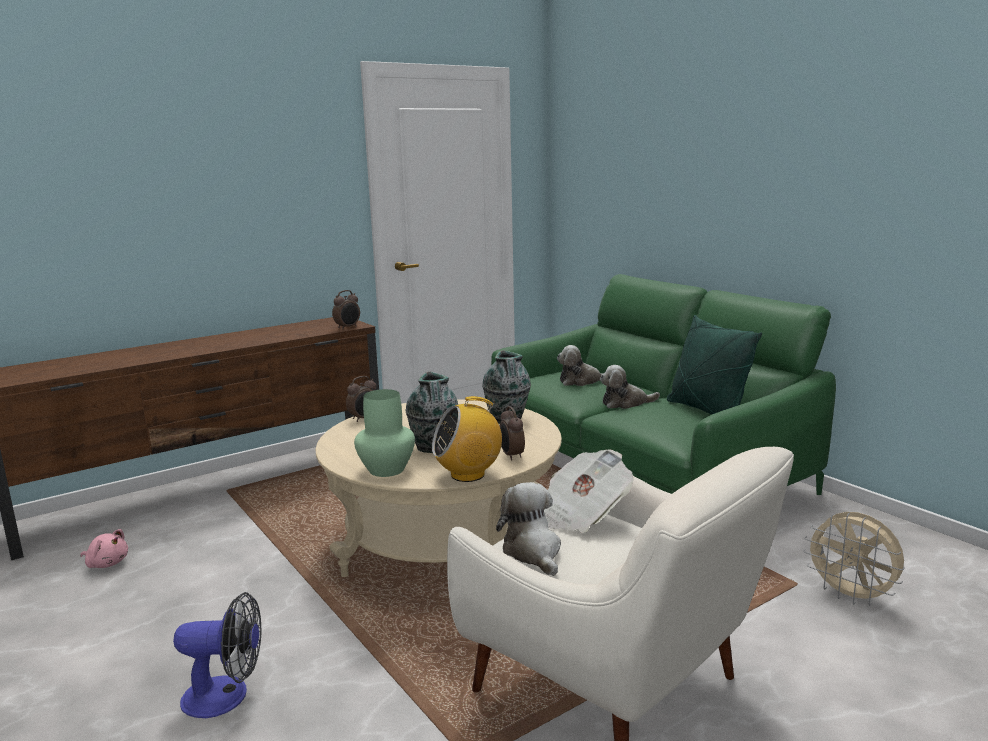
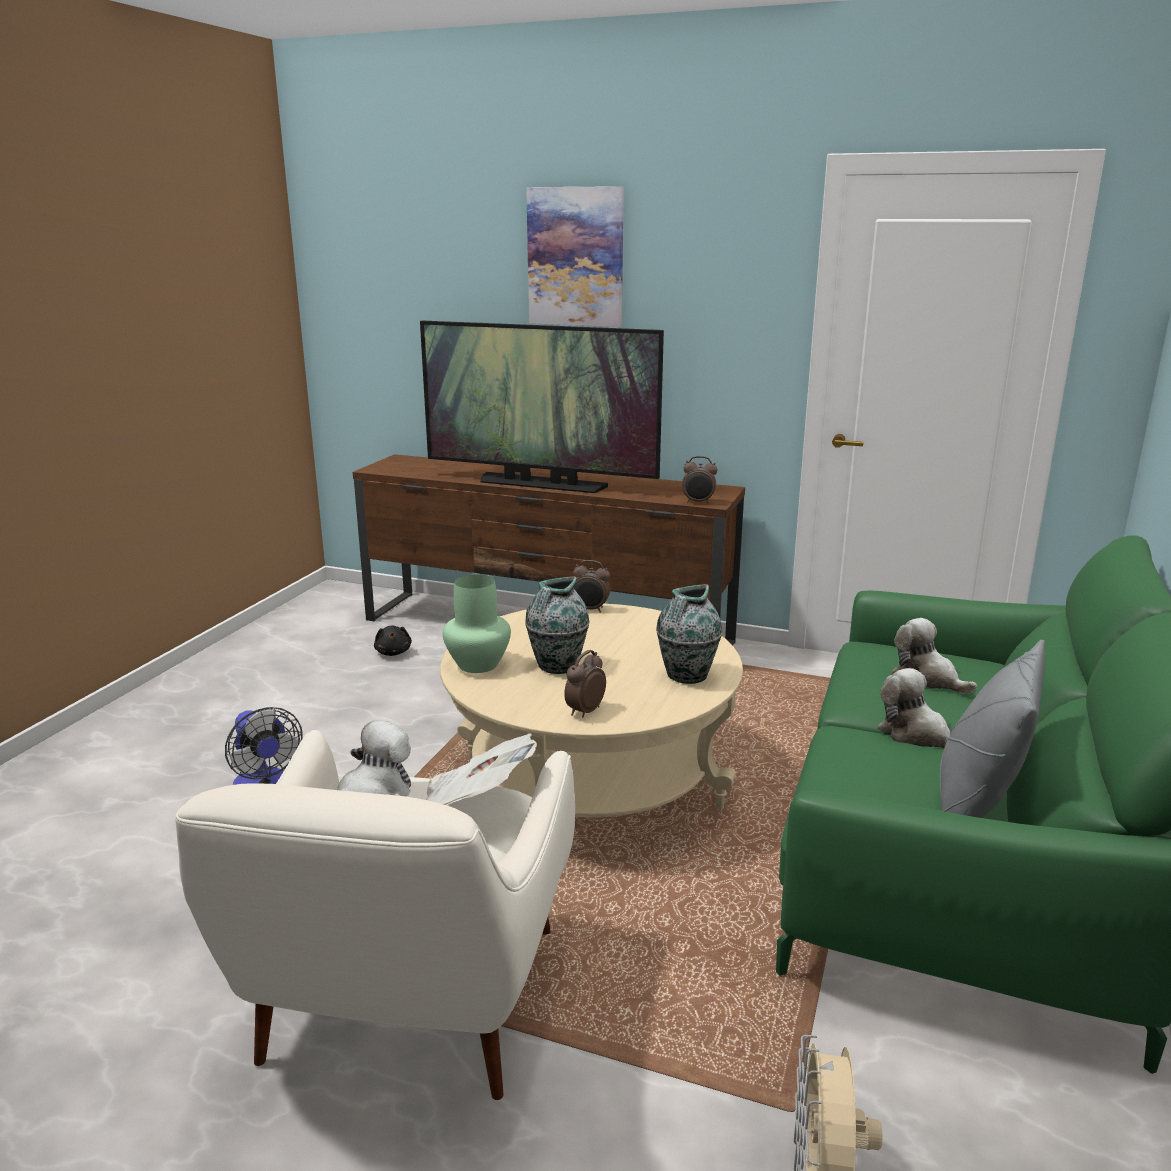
camera: 55 degrees right, 5 degrees up
(107, 563) = (393, 652): pink plush toy -> black plush toy
(166, 142) = (576, 257): none -> picture
(202, 349) = (541, 484): none -> television
(468, 474) = (508, 705): radio -> none
(707, 411) = (977, 803): green pillow -> grey pillow

